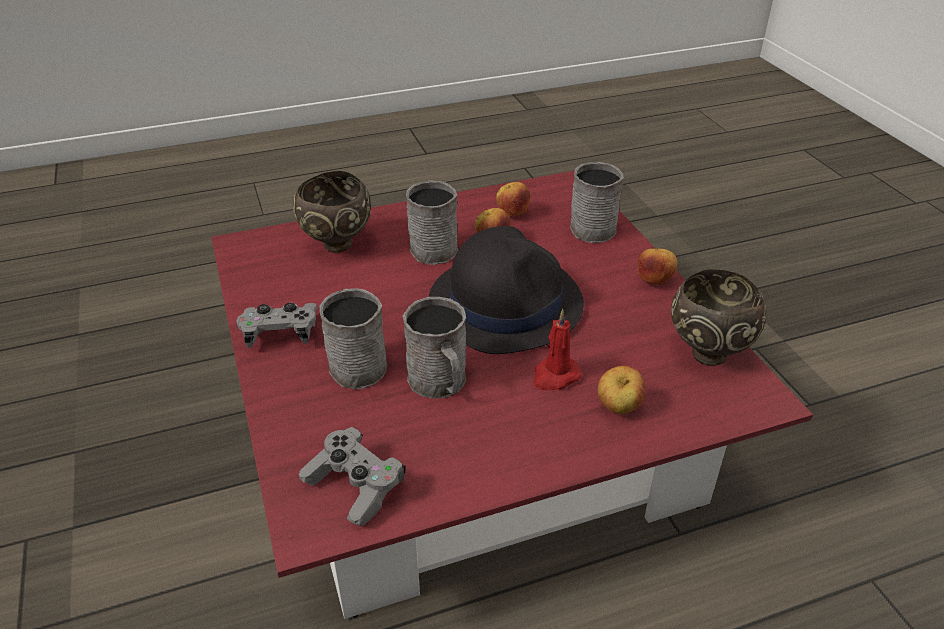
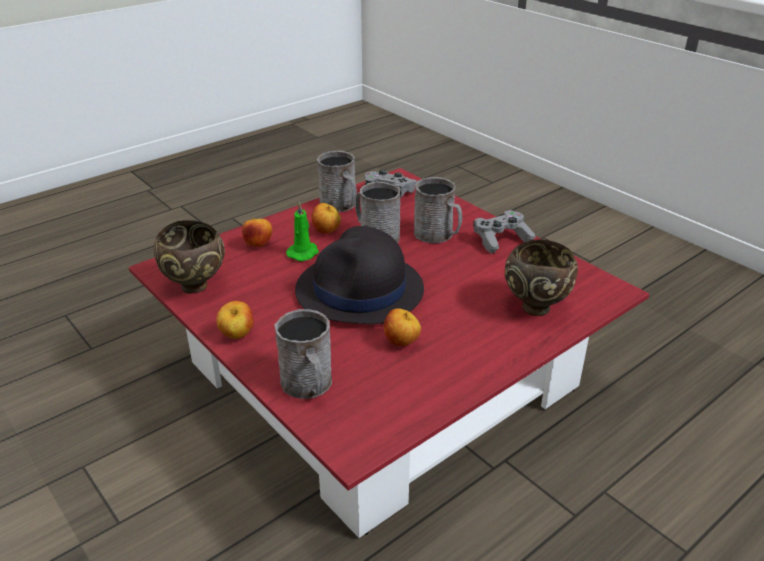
camera: 160 degrees right, 5 degrees down
(431, 246) = (454, 325): grey mug -> grey mug (341, 205)
(512, 214) = (400, 381): apple -> apple (326, 232)
(555, 376) = (304, 253): red candle -> green candle

